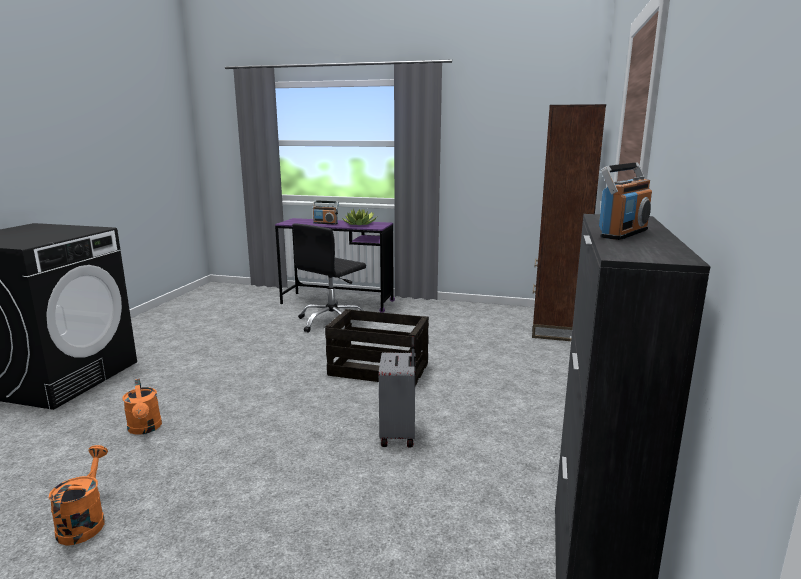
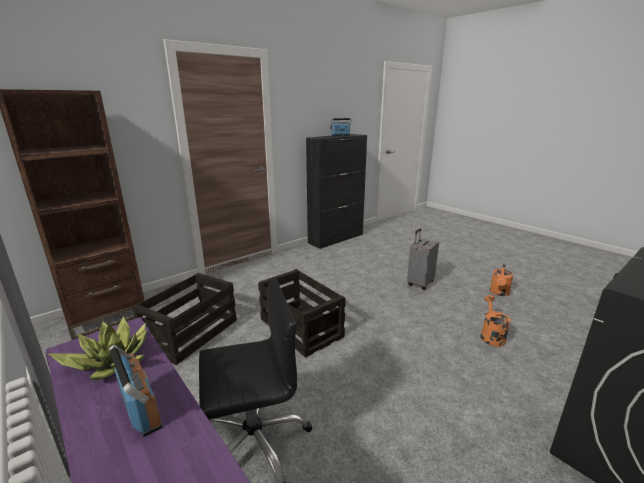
camera: 145 degrees left, 5 degrees up
(399, 435) = (341, 282): grey suitcase -> grey suitcase (419, 283)
(465, 340) = (192, 333): none -> crate

